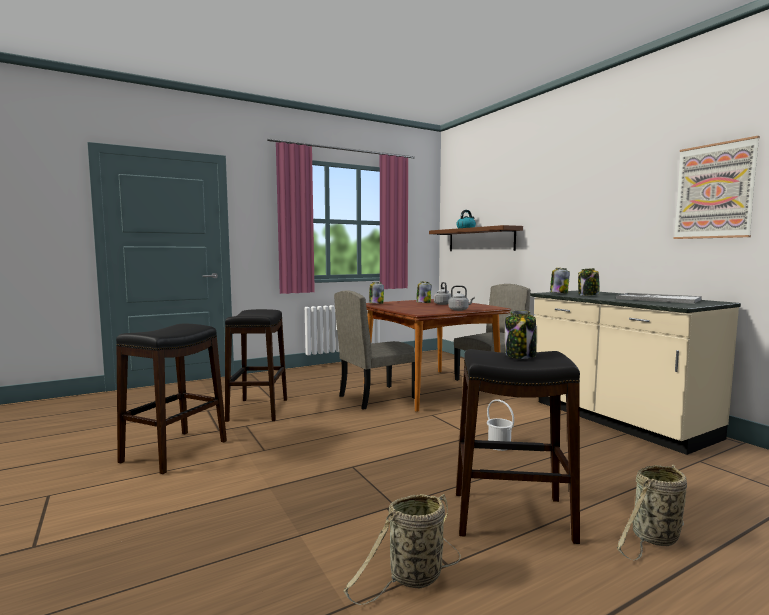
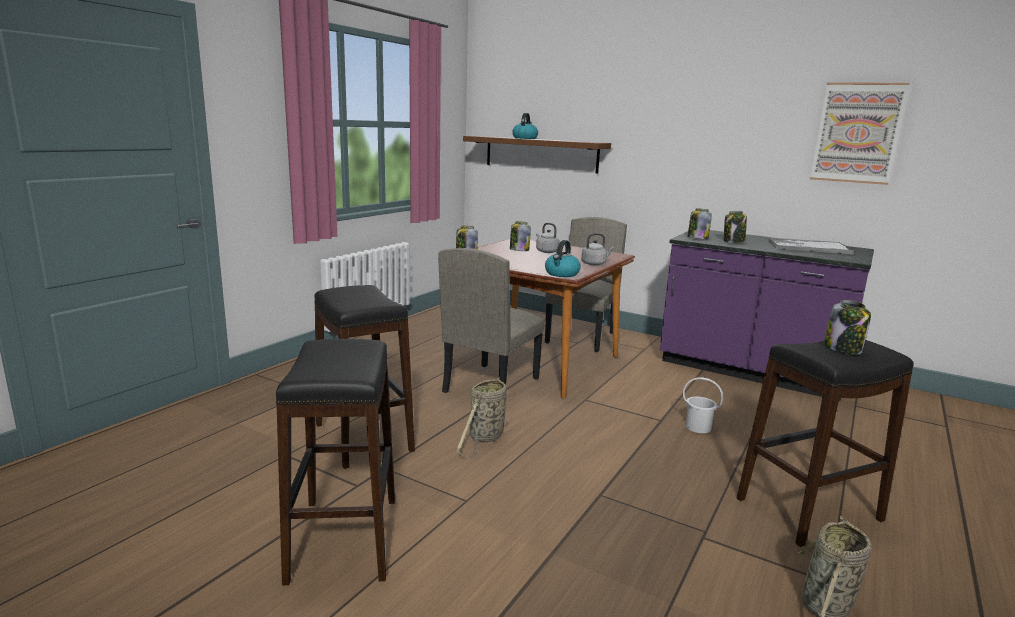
camera: 30 degrees left, 10 degrees up
(416, 312) = (562, 274): none -> kettle
(616, 420) = (750, 371): beige counter -> purple counter
(654, 539) = (918, 497): basket -> basket (485, 438)

